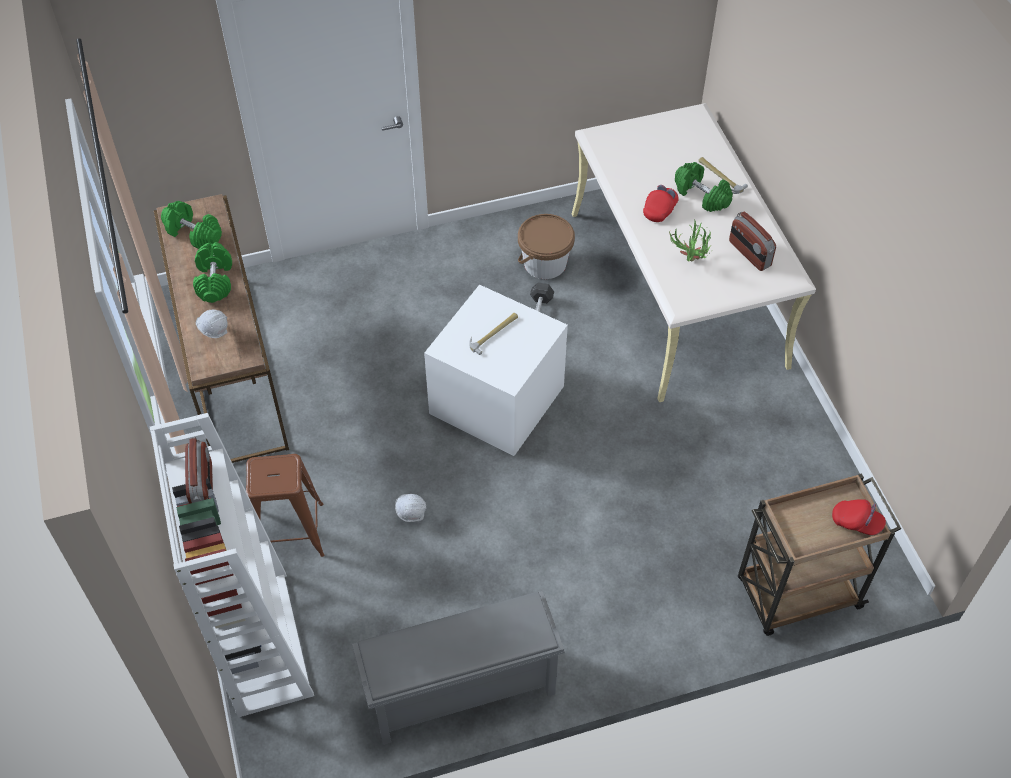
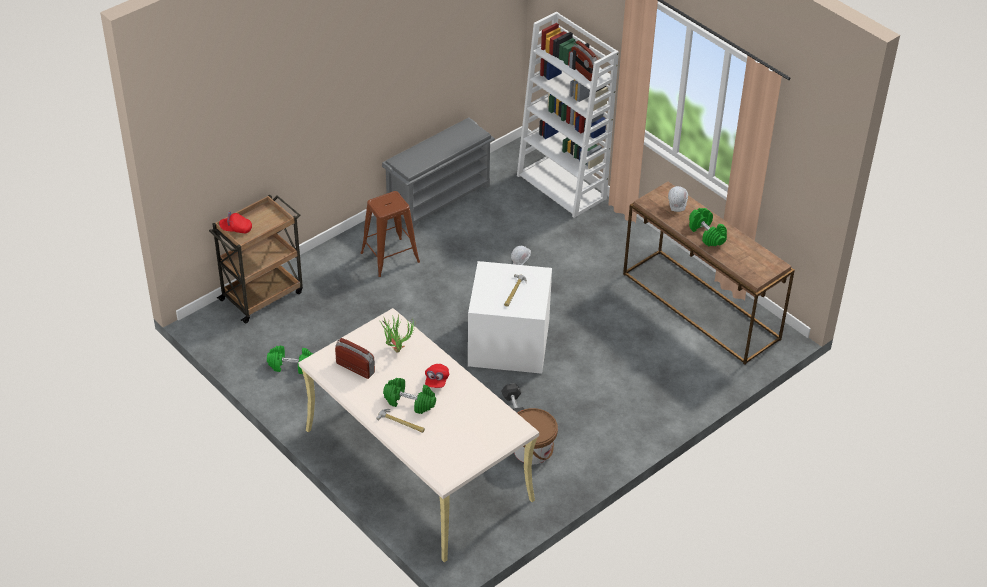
camera: 155 degrees right, 10 degrees down
(193, 233) = (749, 257): green dumbbell -> green dumbbell (292, 366)
(288, 532) = (587, 235): brown stool -> brown stool (390, 257)

